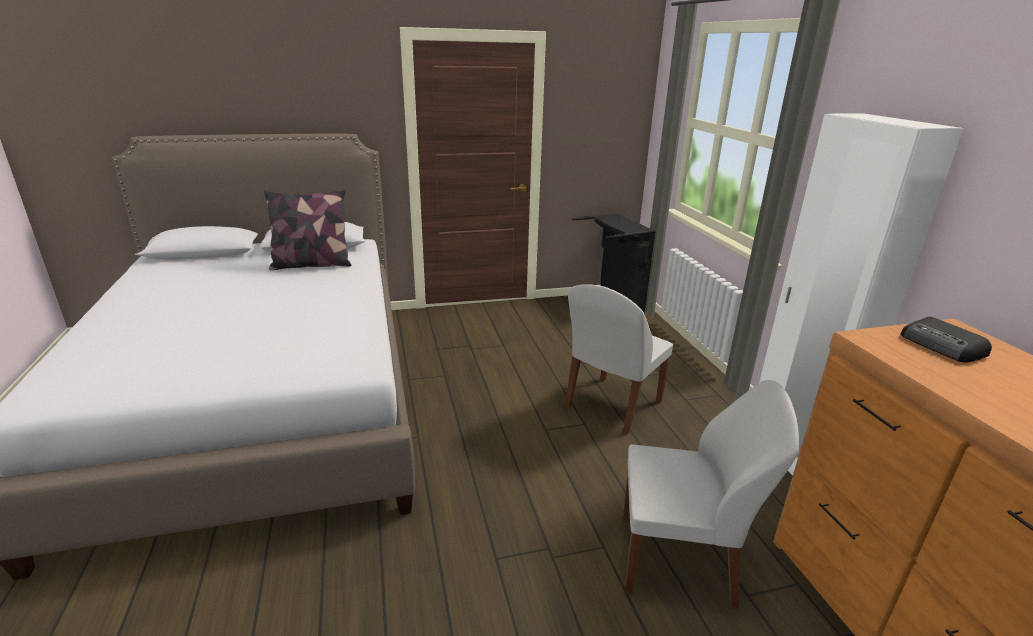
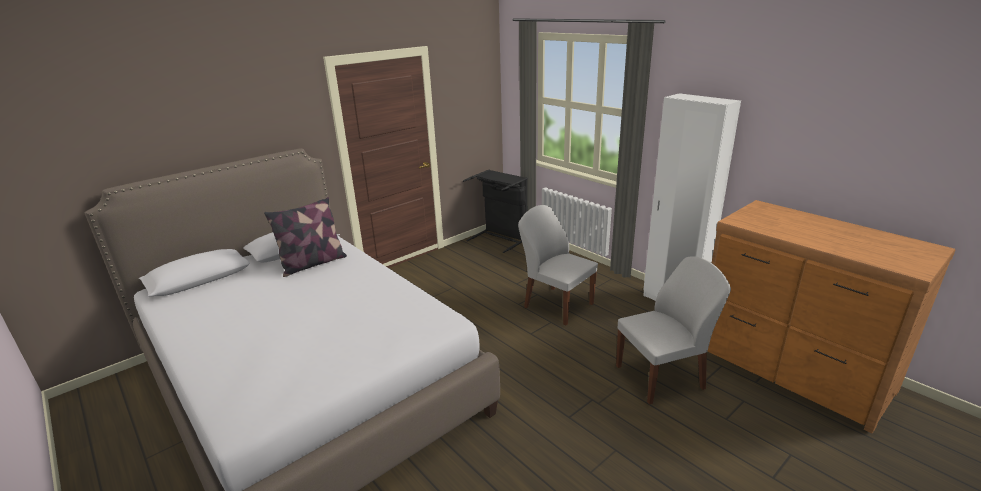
camera: 25 degrees left, 0 degrees up
(611, 405) = (557, 305): white chair -> white chair turned 120 degrees clockwise
(943, 346) = (765, 216): radio -> none

